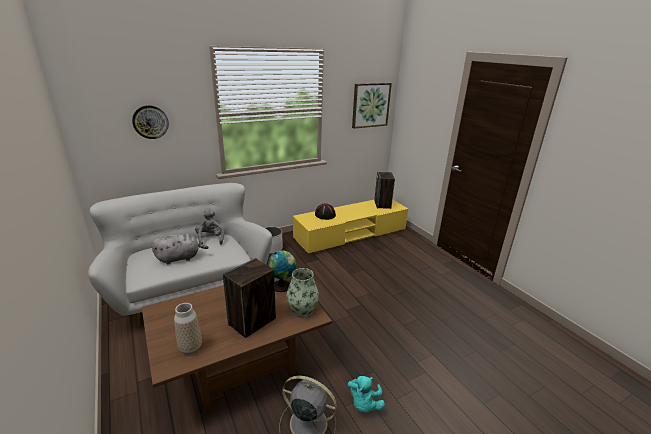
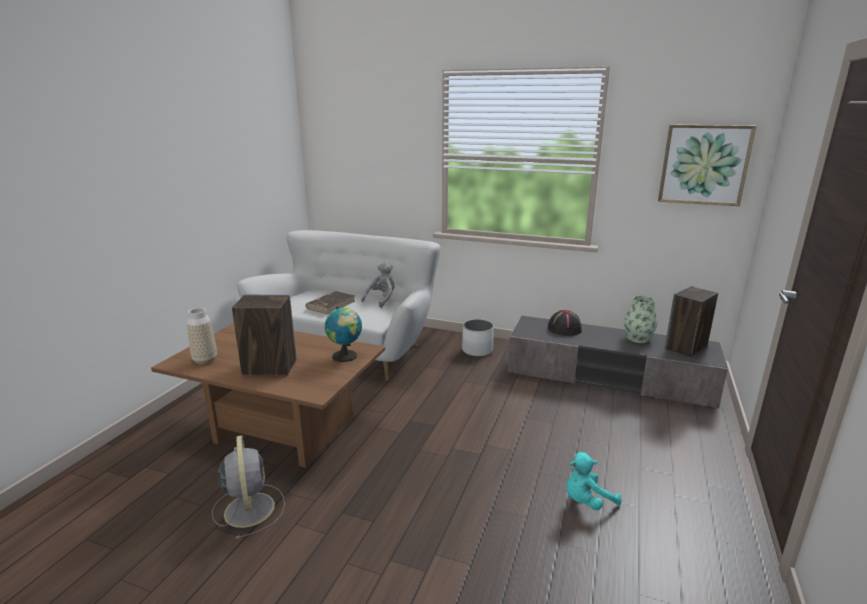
camera: 50 degrees right, 5 degrees down
(150, 122) = (373, 157): wall clock -> none
(180, 258) = (331, 304): grey plush toy -> brown book
(302, 310) = (319, 382): vase -> vase (637, 338)
(350, 234) = (608, 377): yellow tv stand -> grey tv stand
(364, 404) = (312, 538): turquoise plush toy -> turquoise plush toy (586, 501)

